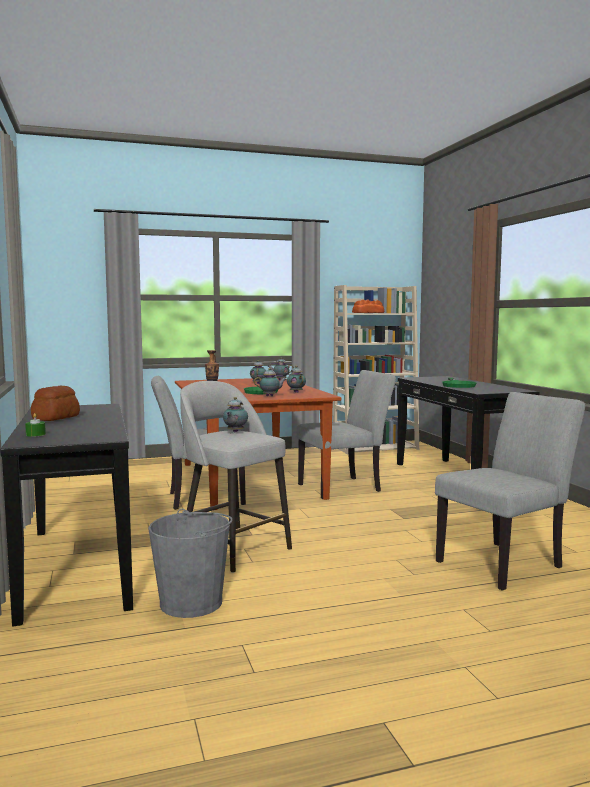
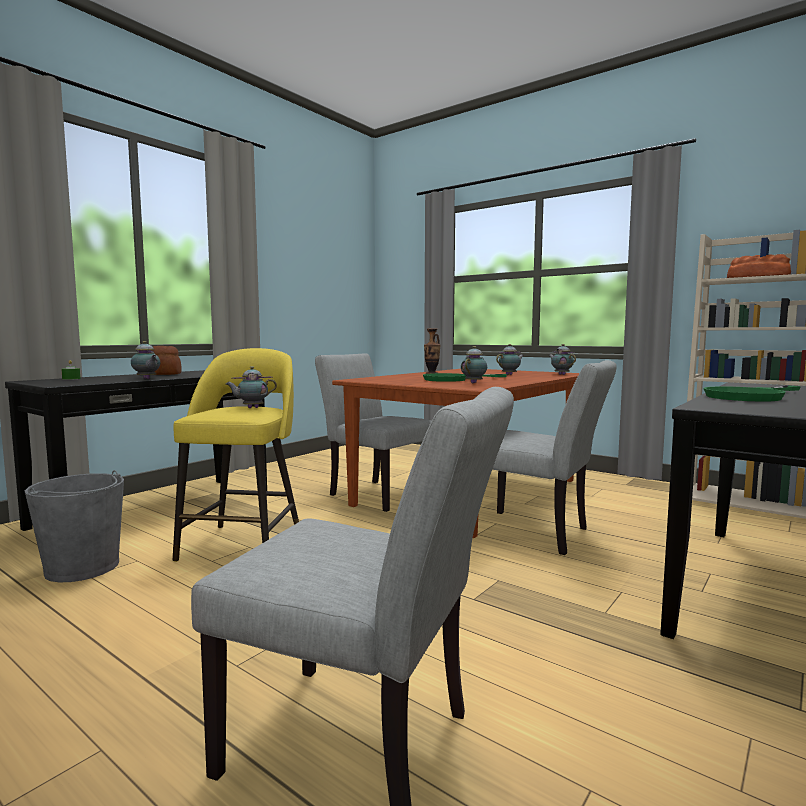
camera: 55 degrees right, 0 degrees up
(233, 549) = (243, 543): grey stool -> yellow stool
(270, 396) = (422, 382): teapot -> teapot (146, 379)

